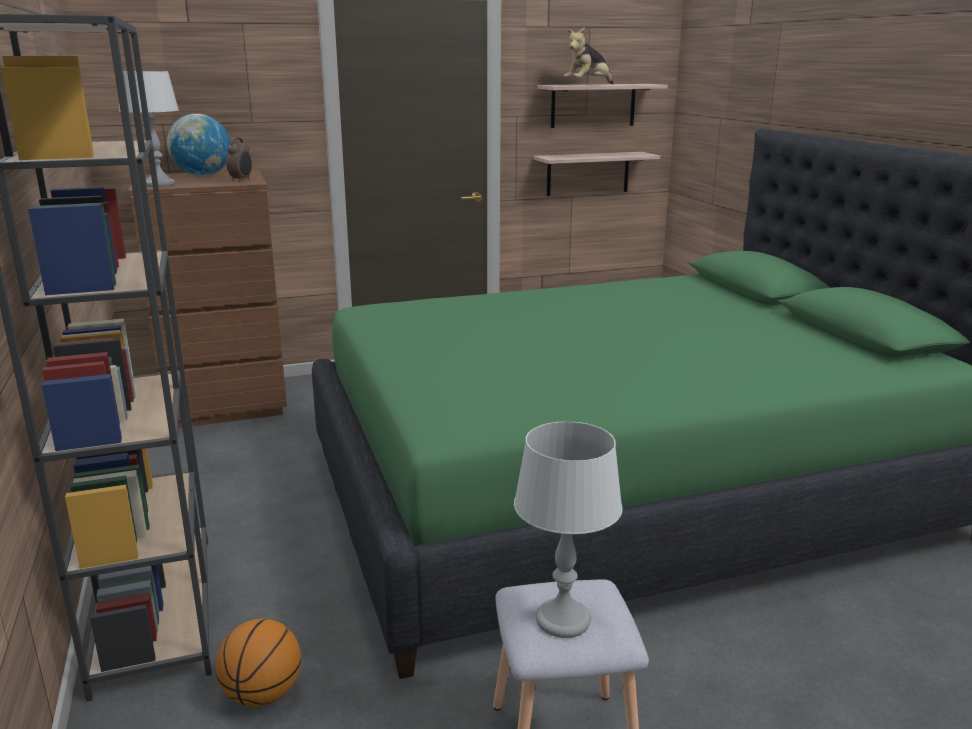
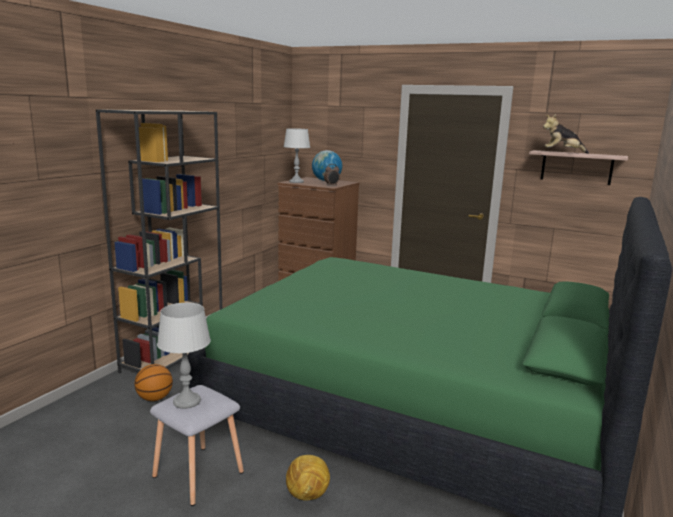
camera: 45 degrees right, 5 degrees down
(588, 173) = (567, 214): shelf -> none
(720, 663) = (308, 496): none -> football

